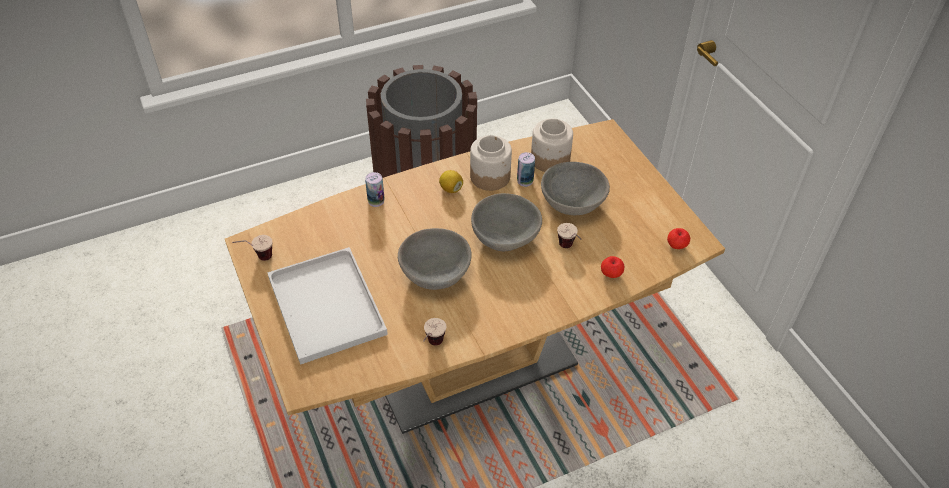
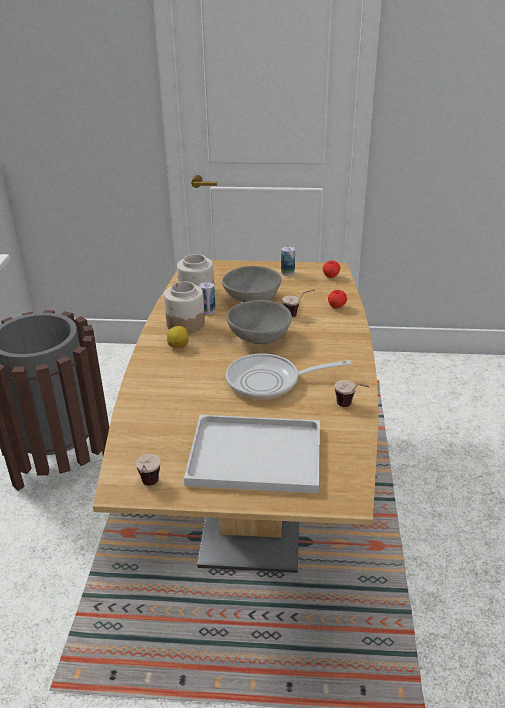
camera: 60 degrees left, 15 degrees down
(376, 201) = (150, 388): can -> can (287, 273)
(435, 274) = (269, 381): grey bowl -> frying pan

